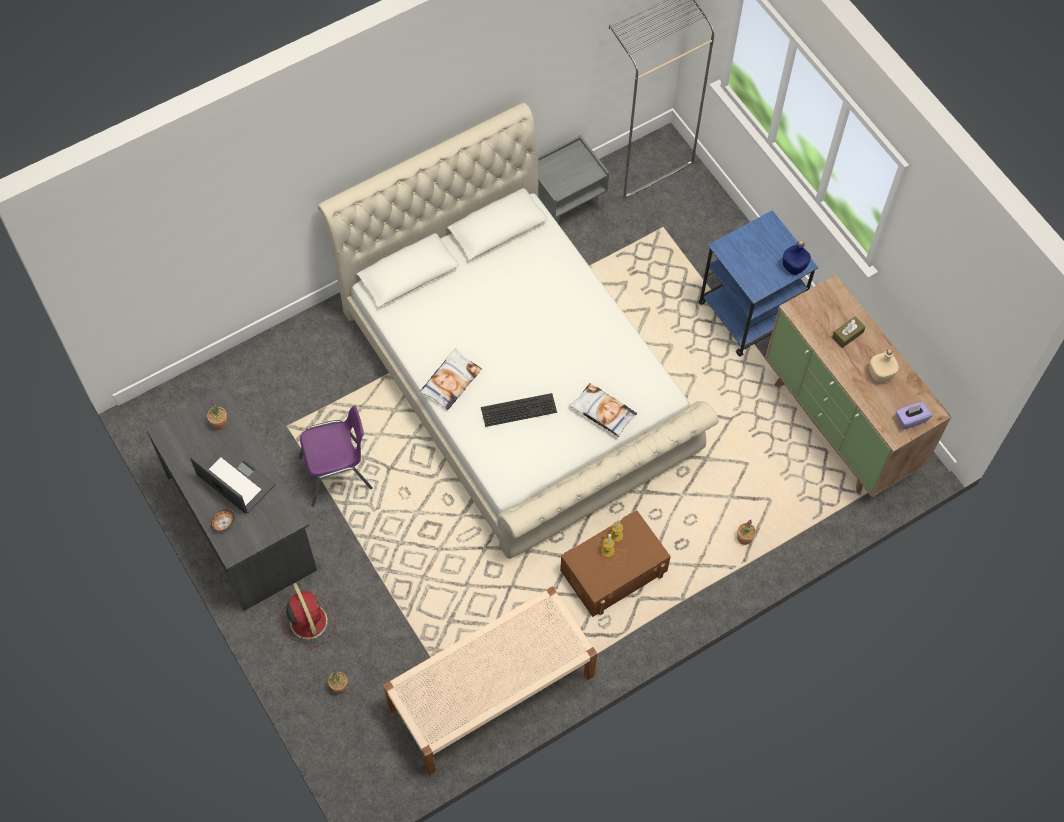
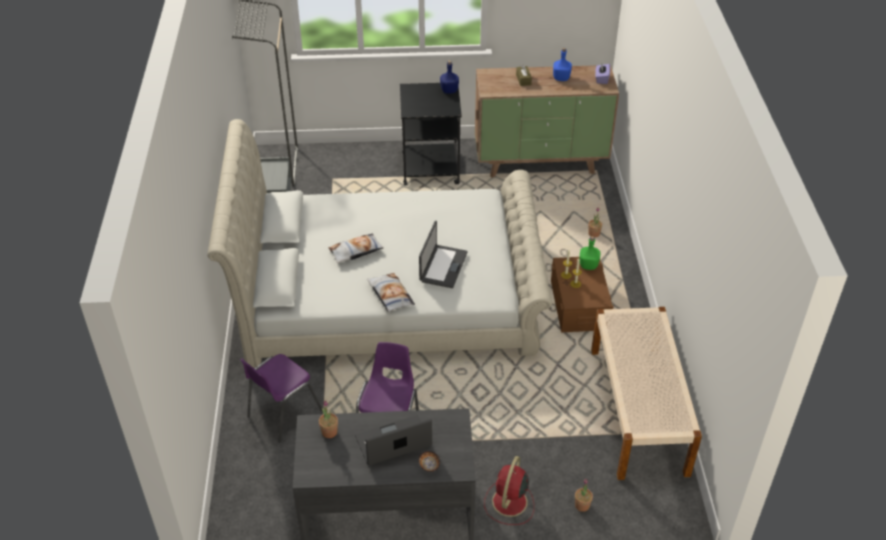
camera: 60 degrees left, 20 degrees down
(307, 372) = (282, 414): none -> purple chair
(308, 619) = (509, 503): red fan -> red fan turned 75 degrees counterclockwise
(519, 408) = (442, 266): keyboard -> laptop
(602, 412) = (477, 228): pillow -> pillow (356, 252)
(646, 552) = (589, 265): none -> green bottle
(749, 314) = (431, 168): blue cart -> black cart
(881, 374) = (561, 78): beige bottle -> blue bottle

